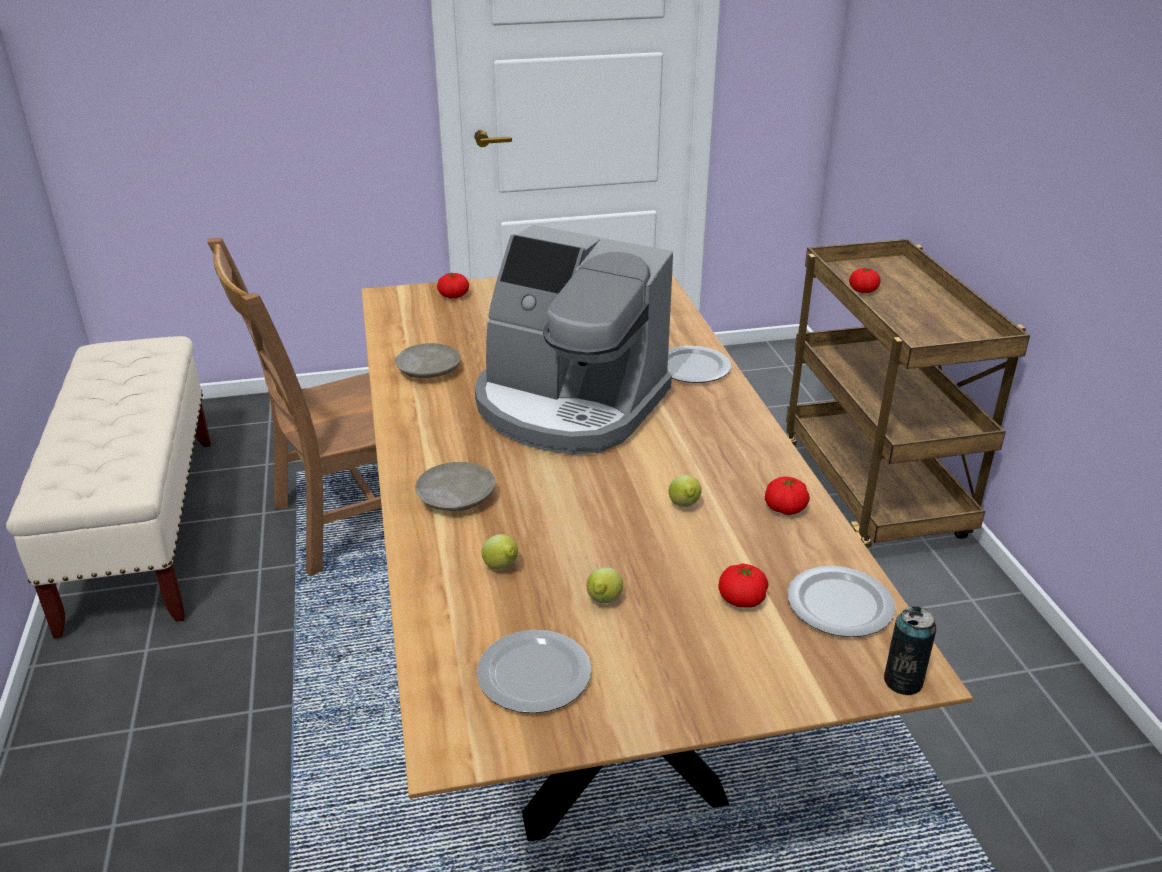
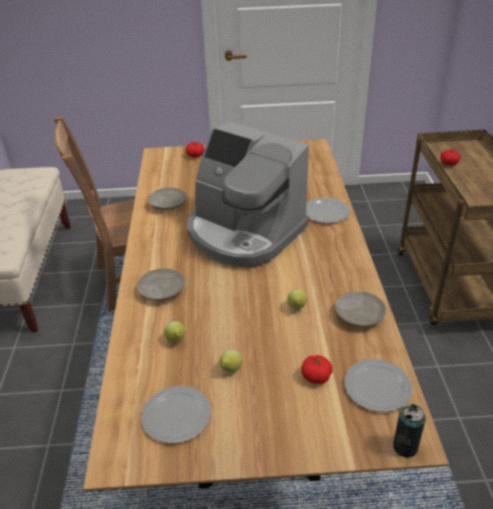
camera: 10 degrees right, 5 degrees up
(785, 508) = (359, 315): tomato -> beige plate

